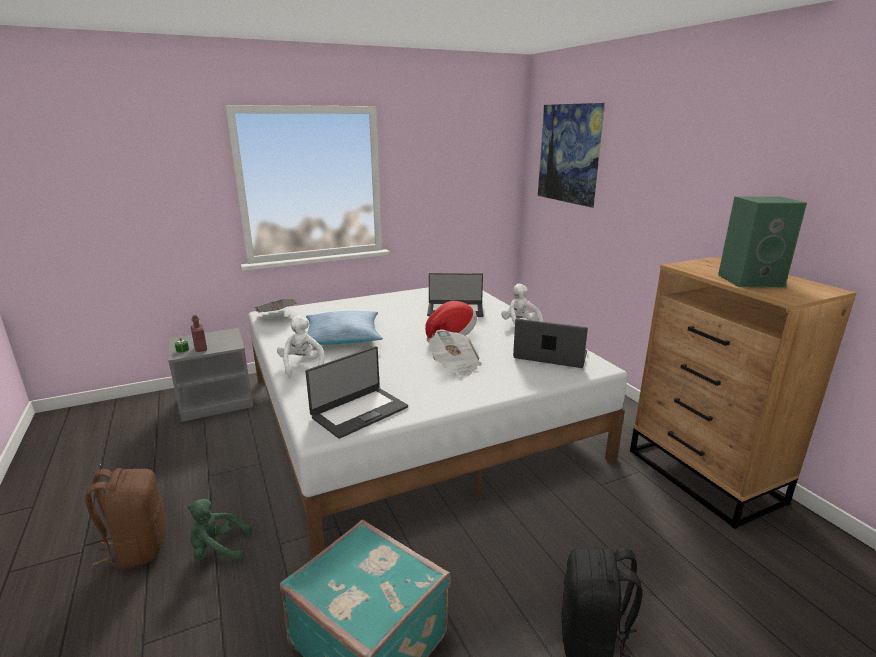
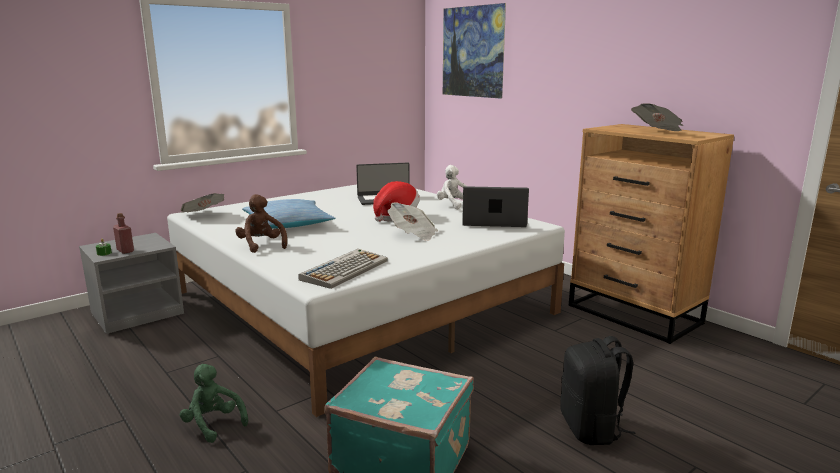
camera: 15 degrees left, 5 degrees down
(138, 547) = (121, 436): brown backpack -> none
(218, 550) = (213, 424): green plush toy -> green plush toy turned 60 degrees clockwise
(302, 365) = (261, 245): white plush toy -> brown plush toy
(359, 412) = (345, 270): laptop -> keyboard
(751, 280) = (657, 132): green speaker -> newspaper

